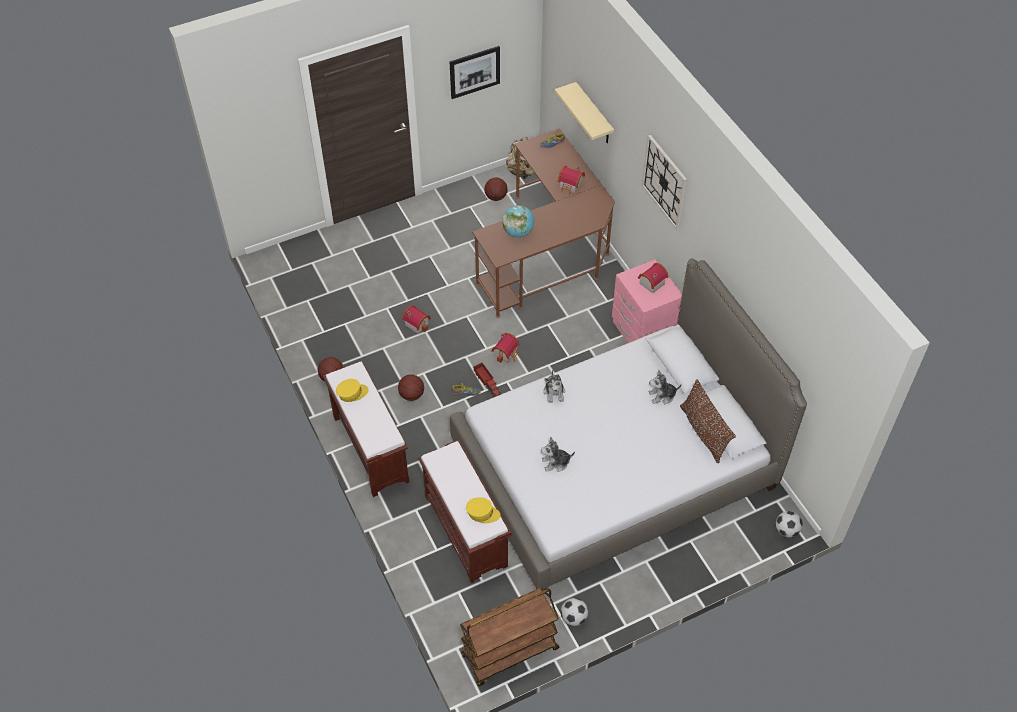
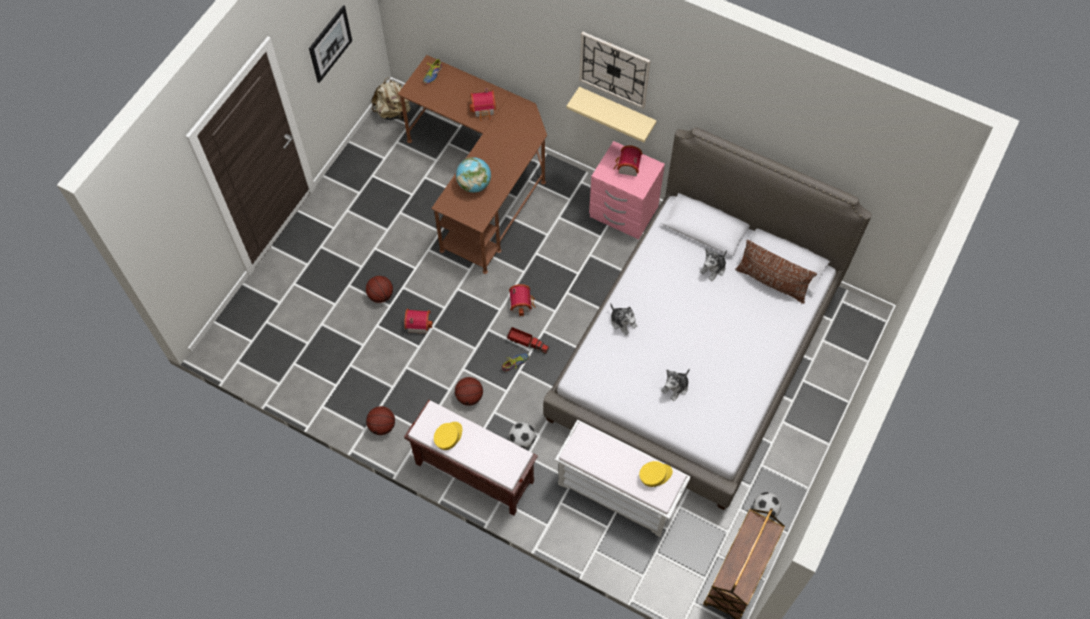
camera: 35 degrees left, 10 degrees up
(466, 531) = (619, 493): brown bench -> white bench
(496, 197) = (389, 152): basketball -> basketball (381, 295)
(594, 115) = (483, 30): beige shelf -> beige shelf (616, 111)
(786, 530) = (867, 322): football -> football (522, 440)

